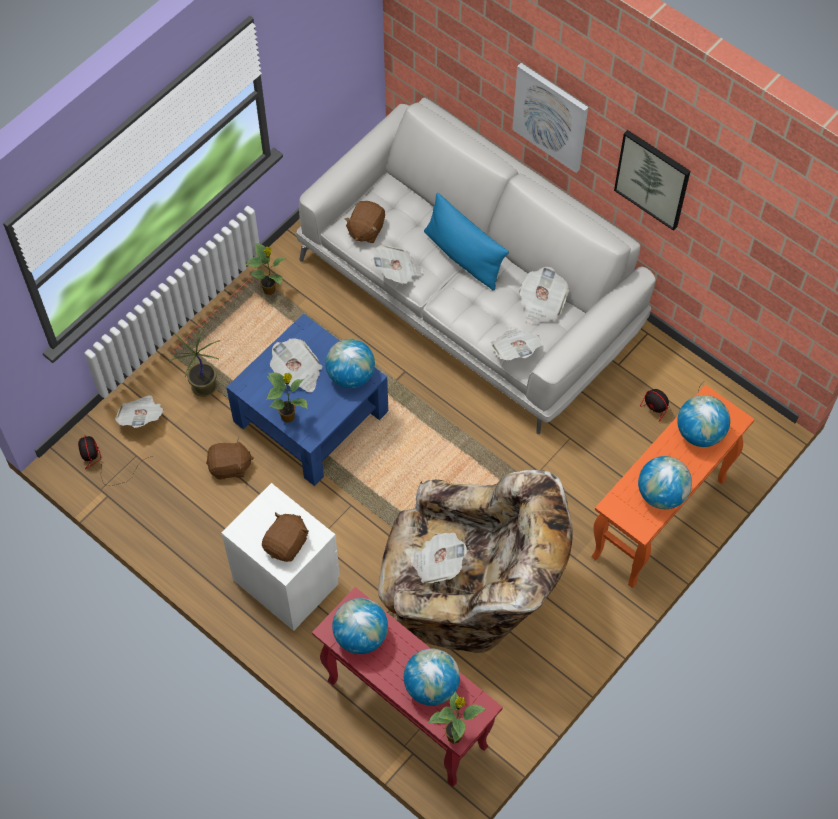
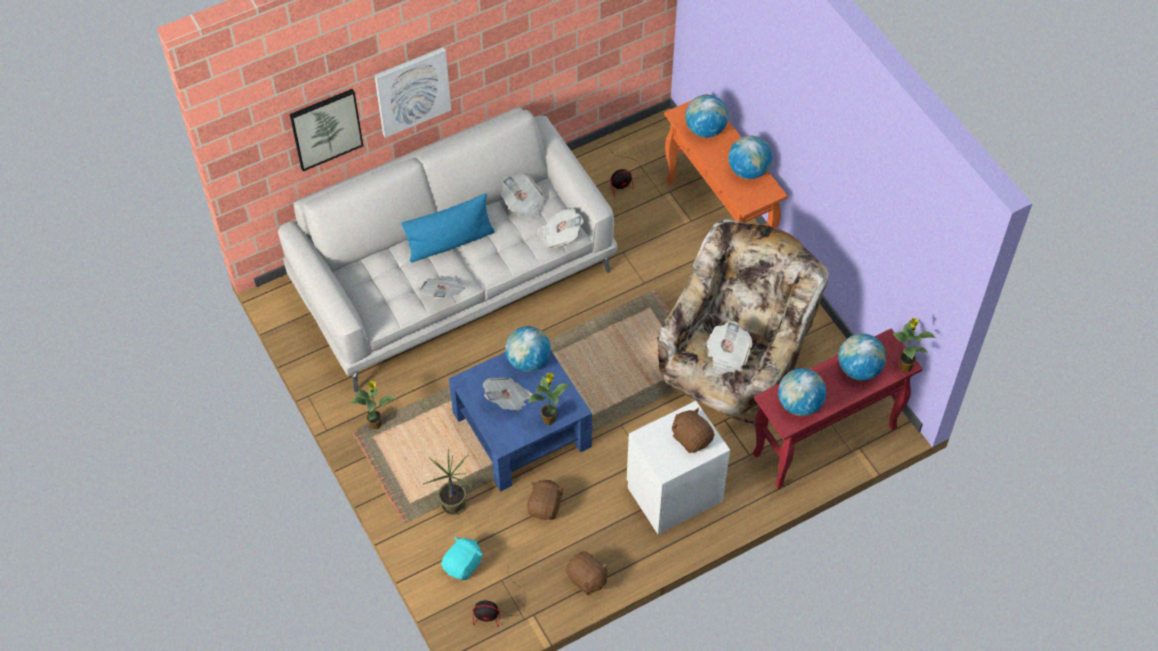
camera: 70 degrees left, 5 degrees down
(142, 417) = (463, 565): newspaper -> turquoise plush toy
(365, 230) = (387, 304): brown plush toy -> brown plush toy (586, 579)
(653, 179) = (512, 45): picture -> picture (326, 128)

